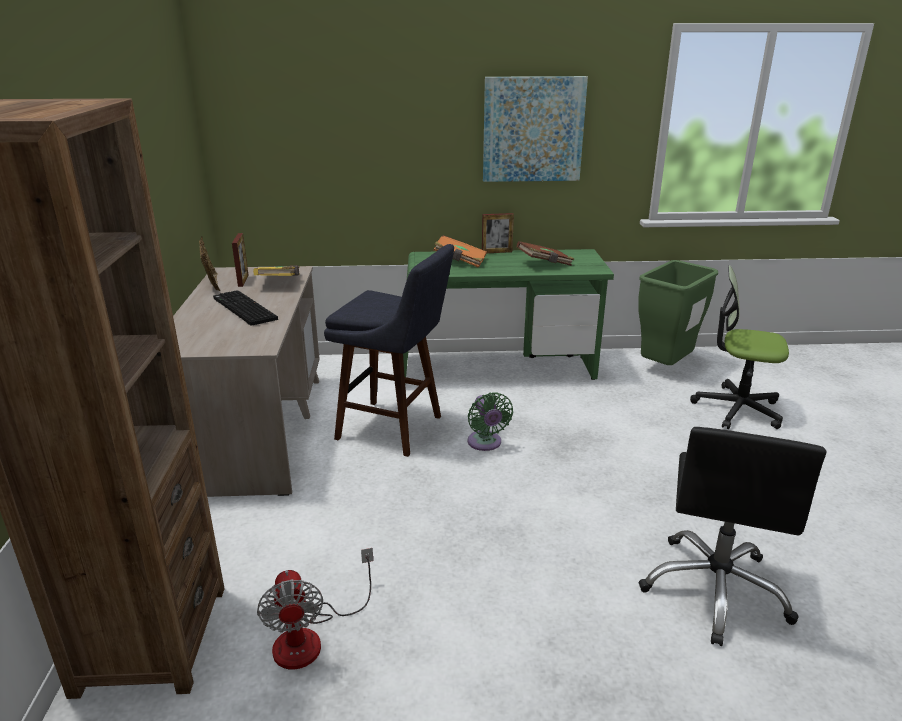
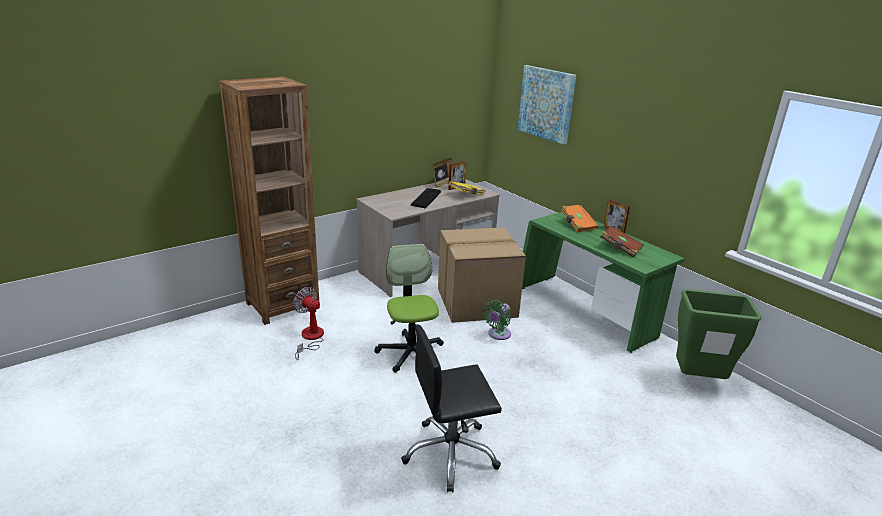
camera: 55 degrees right, 0 degrees up
(311, 637) = (310, 338): fan -> fan turned 90 degrees clockwise
(395, 429) = (475, 303): blue stool -> cardboard box
(533, 129) = (659, 150): picture -> picture (546, 104)
(737, 409) = (685, 428): office chair -> office chair (410, 353)

